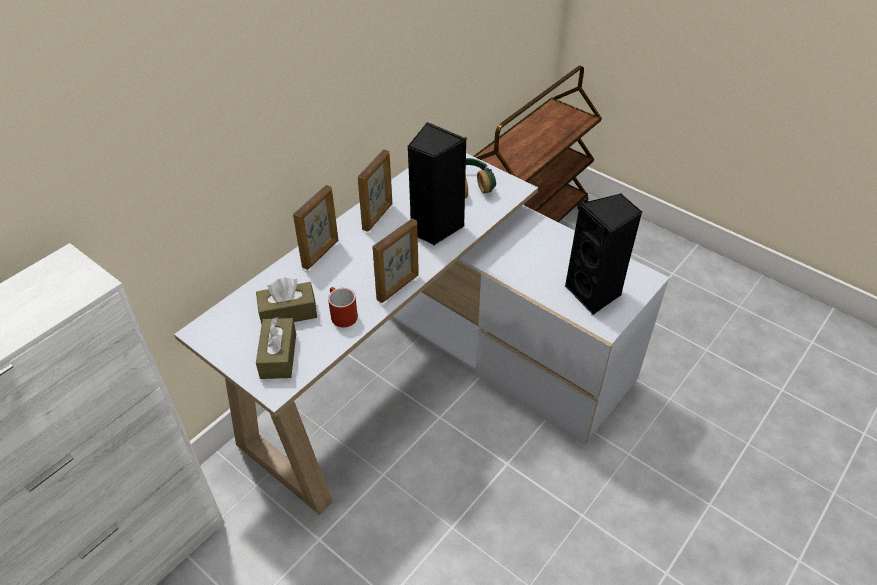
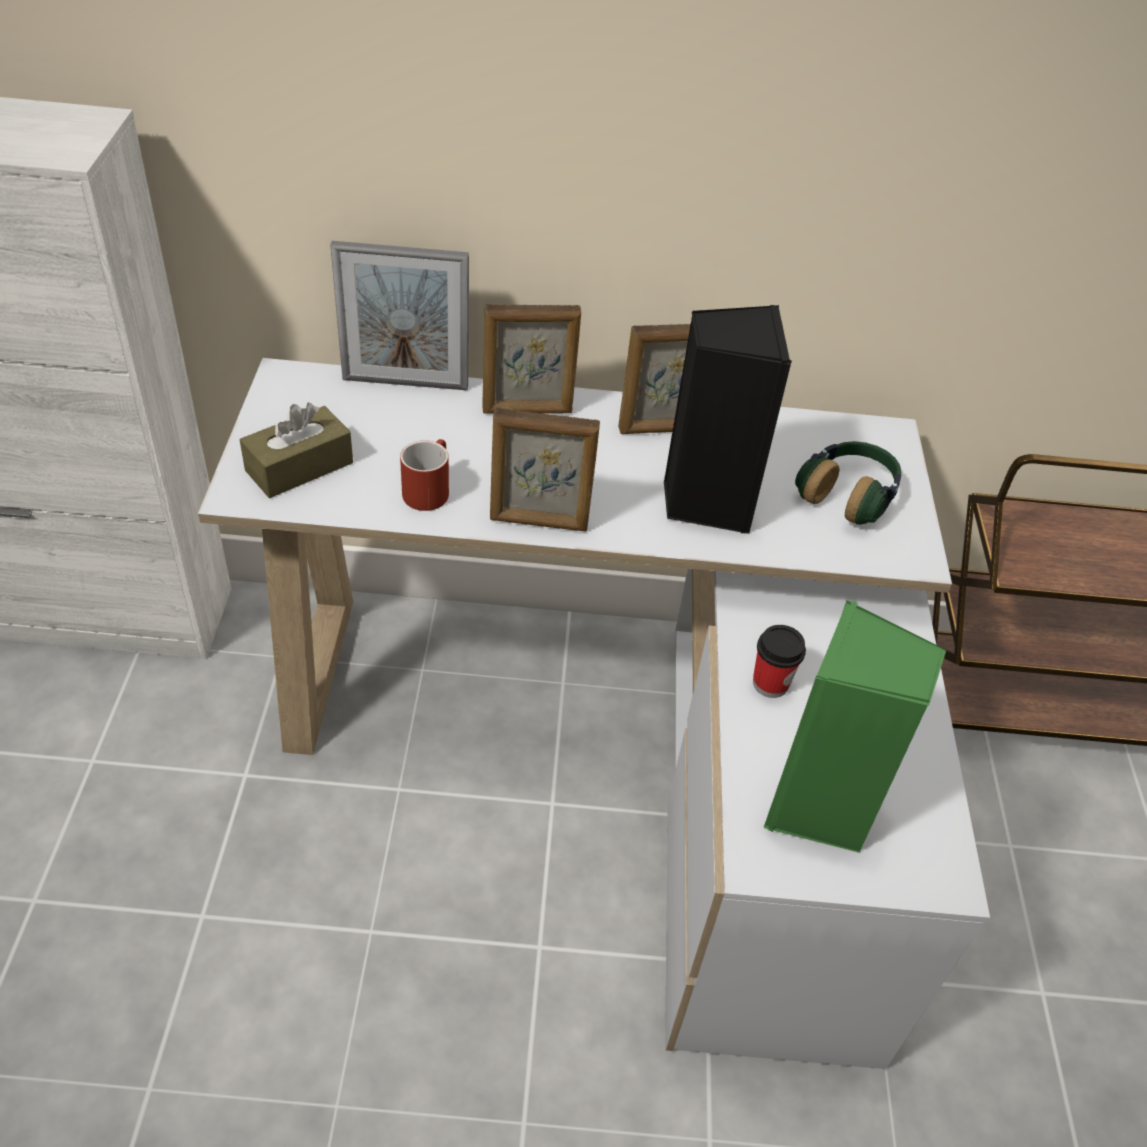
camera: 50 degrees right, 0 degrees up
(255, 287) = (405, 383): none -> picture frame
(288, 312) = (386, 436): brown tissue box -> none
(526, 272) = (770, 683): none -> cup
(595, 294) = (821, 809): black speaker -> green speaker

